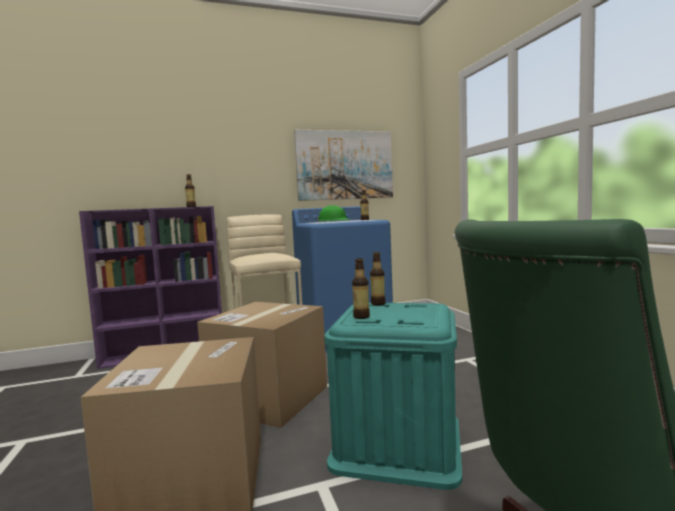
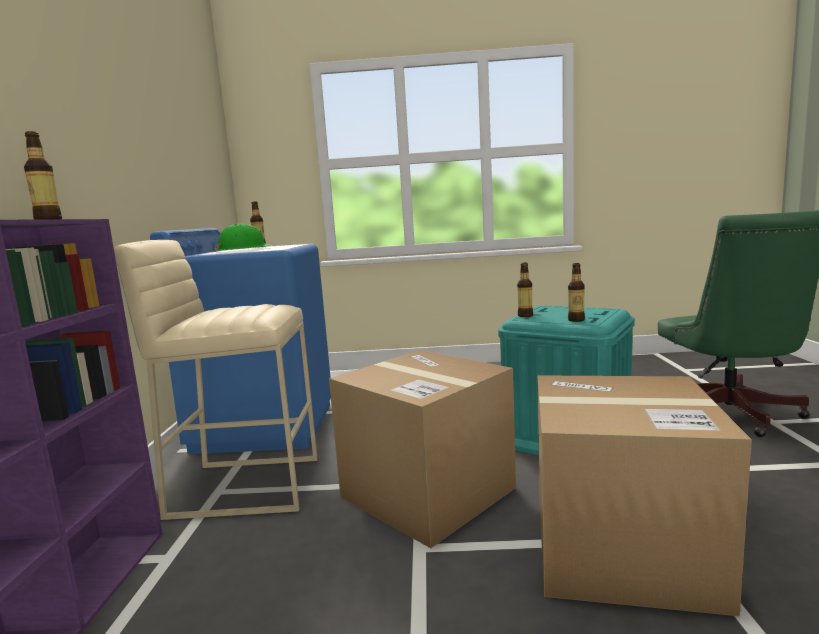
camera: 70 degrees left, 5 degrees up
(345, 165) = (178, 159): picture -> none

